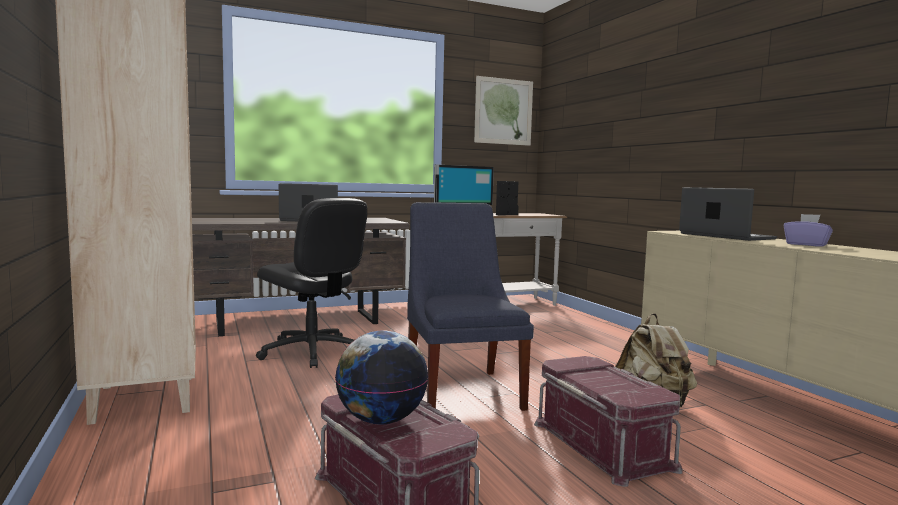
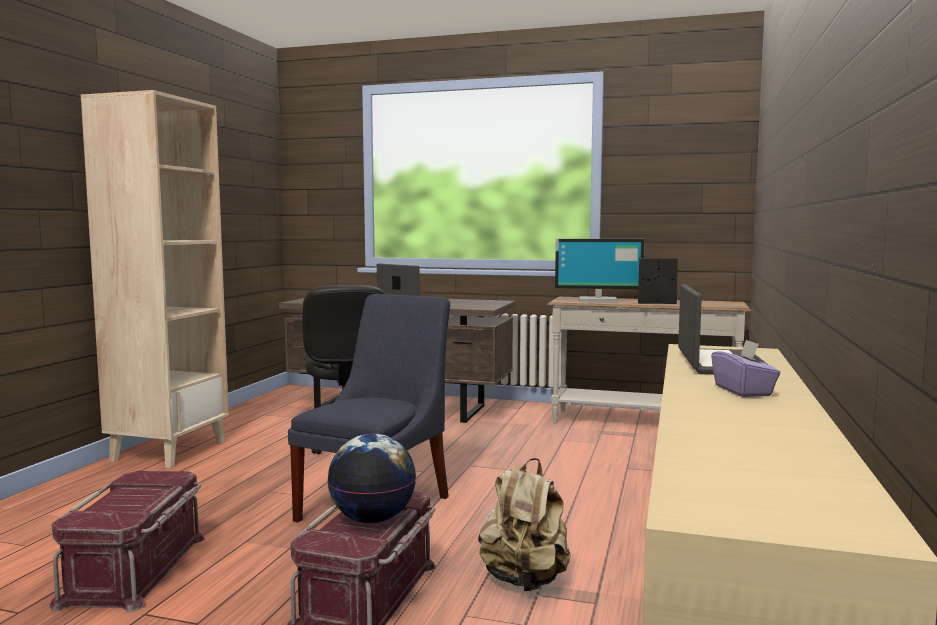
camera: 40 degrees right, 0 degrees up
(381, 420) = (122, 497): globe -> globe (373, 519)
(503, 111) = (694, 159): picture -> none

